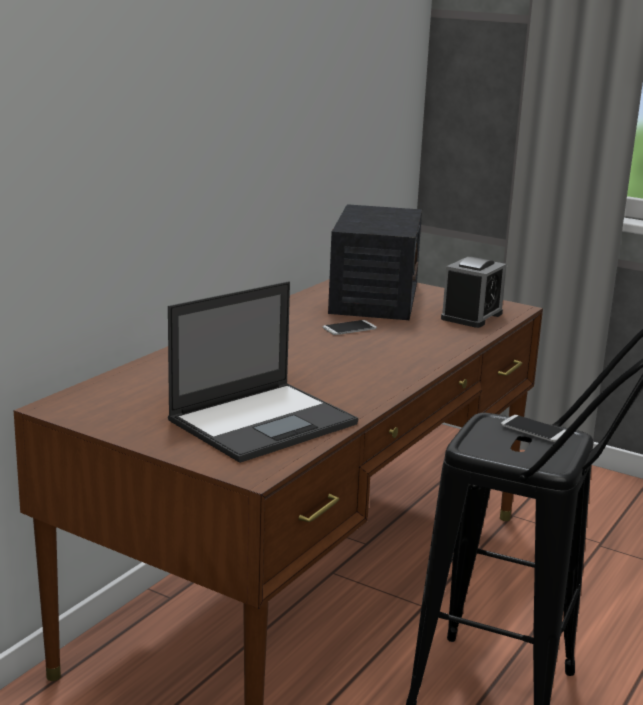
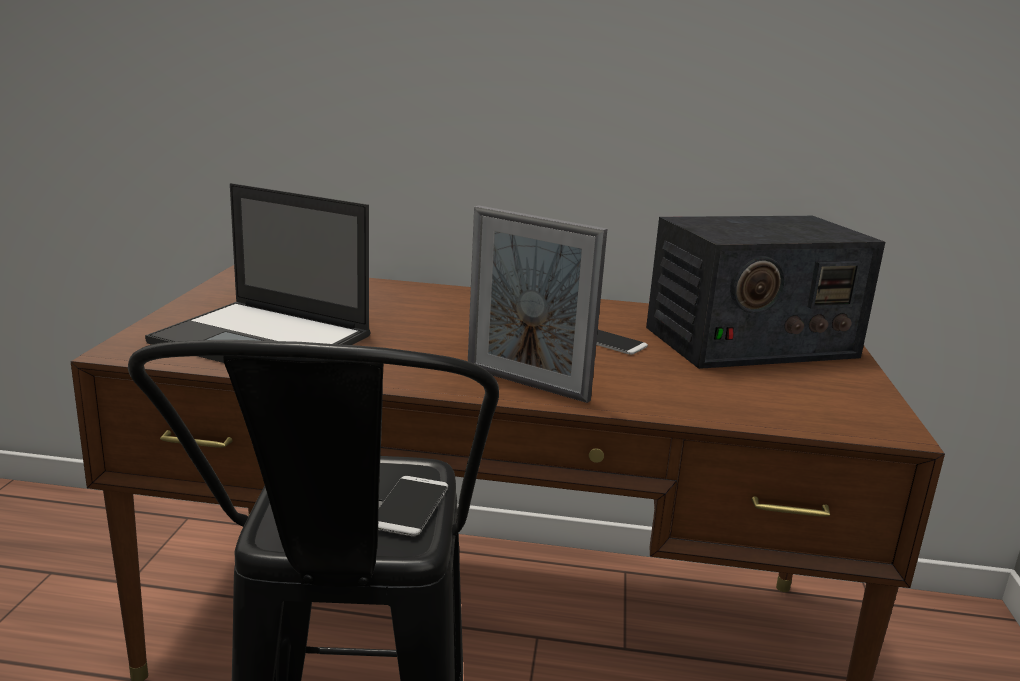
camera: 65 degrees right, 0 degrees up
(408, 363) = (526, 383): none -> picture frame
(471, 316) = (789, 403): alarm clock -> none

